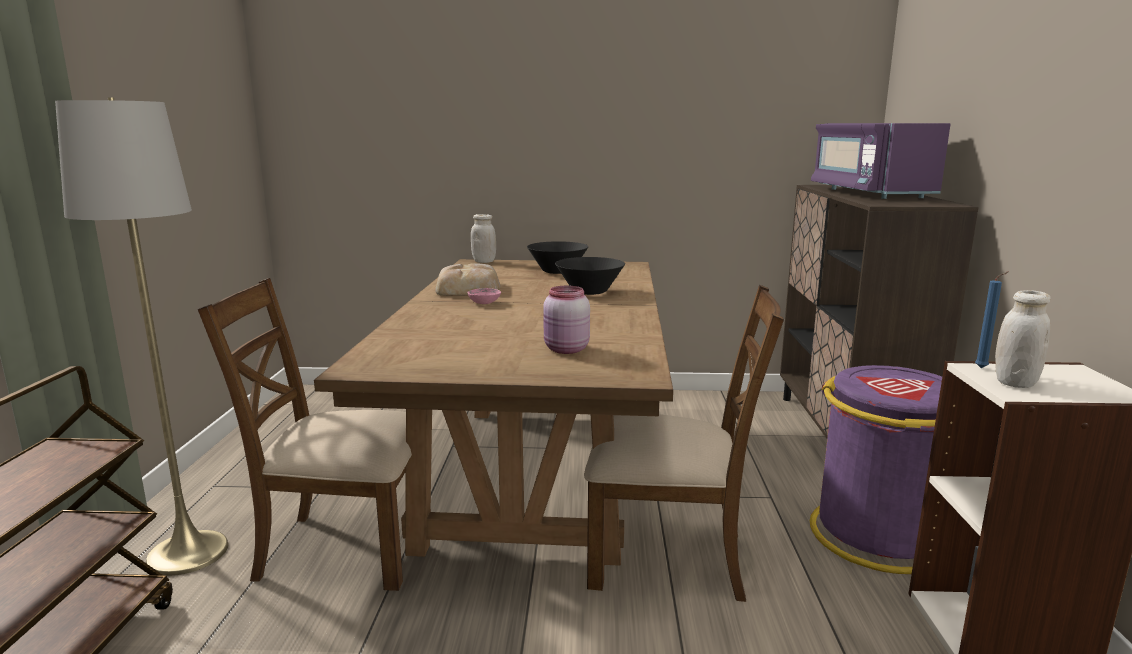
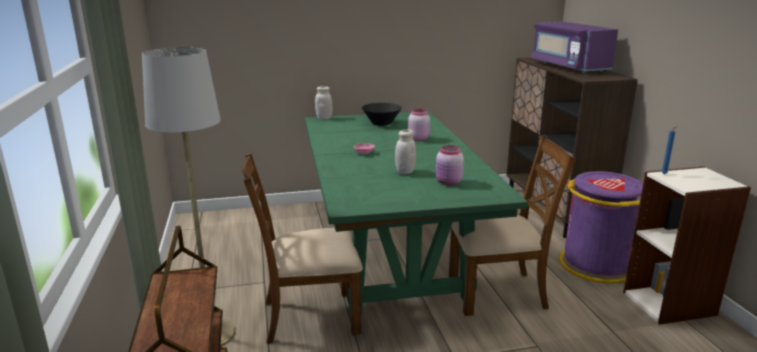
camera: 15 degrees left, 5 degrees up
(468, 288) = (340, 142): bread -> none
(533, 472) = (390, 254): brown dining table -> green dining table
(589, 291) = (418, 138): black bowl -> pink jar
(1015, 382) = (683, 181): white jar -> white jar (405, 172)

